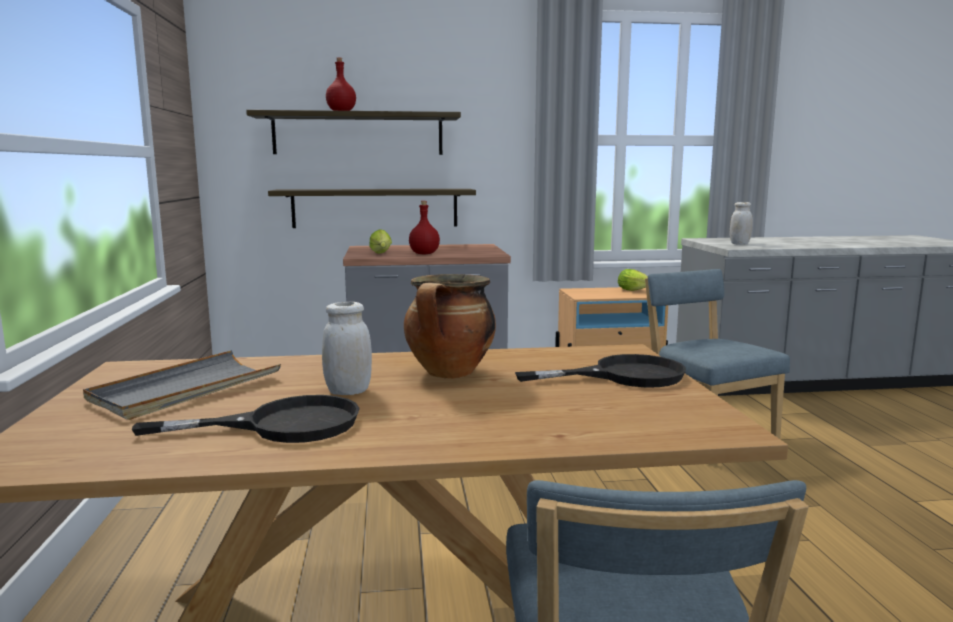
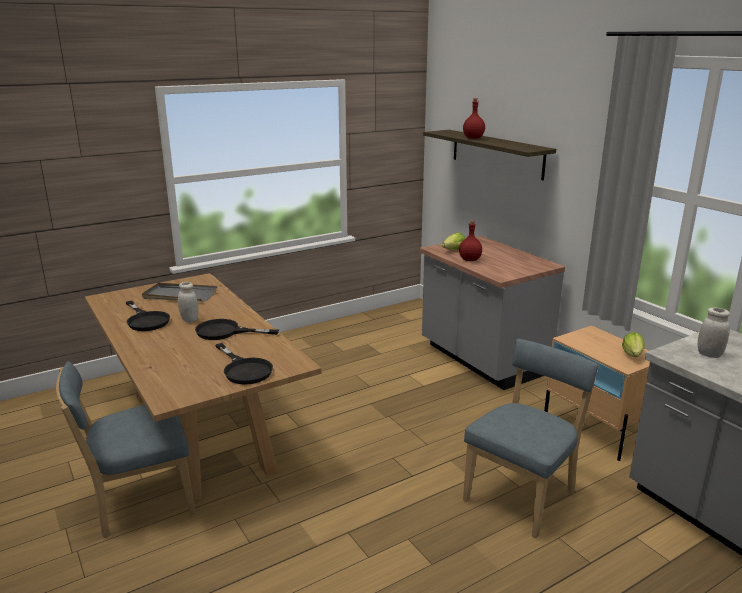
camera: 65 degrees right, 10 degrees up
(375, 208) = (500, 212): shelf -> none
(450, 374) = (225, 332): cooking pot -> black frying pan

